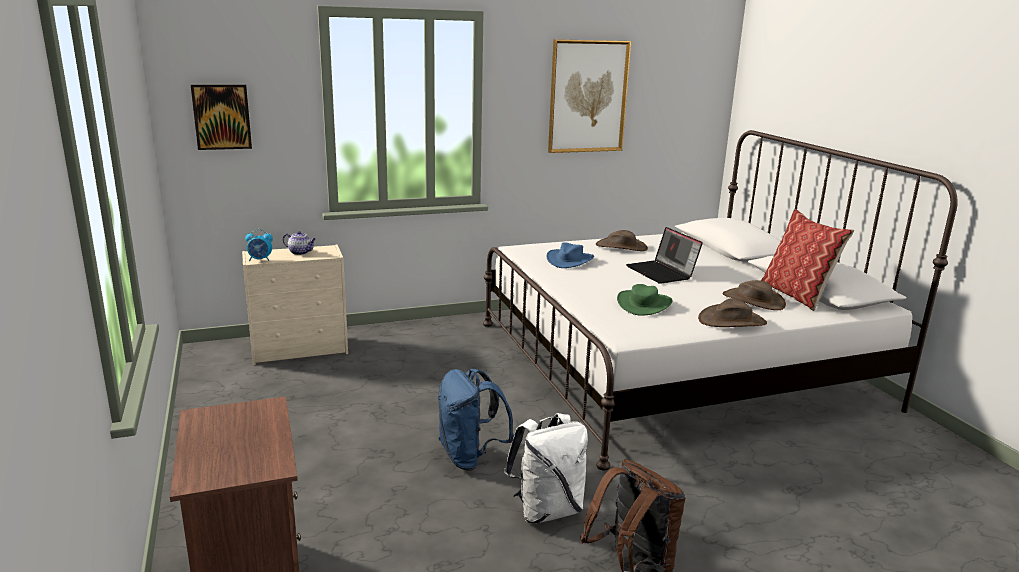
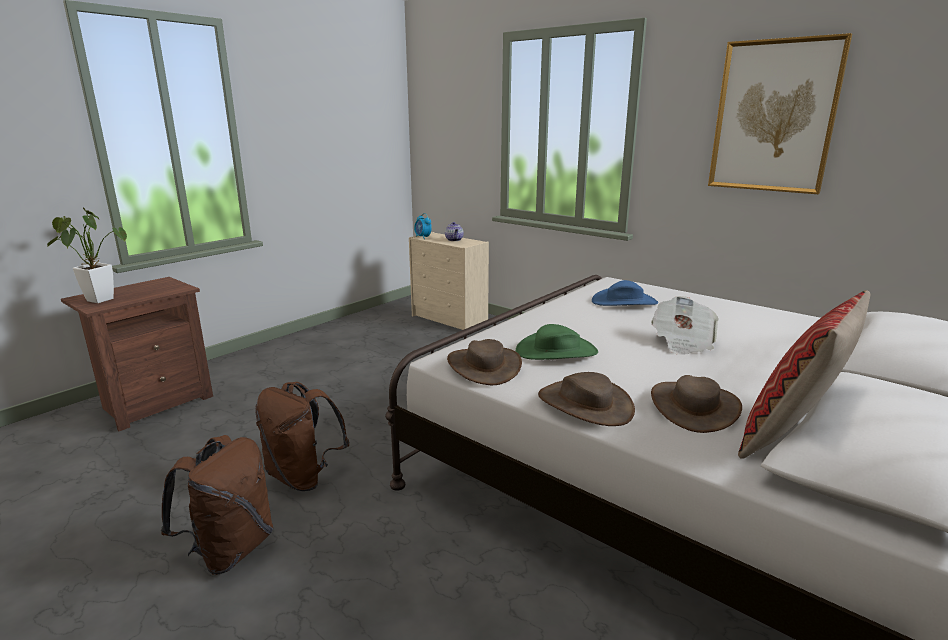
camera: 60 degrees right, 0 degrees up
(222, 117) = (442, 128): picture -> none
(228, 466) = (97, 299): none -> potted plant
(470, 457) = (360, 420): blue backpack -> none
(547, 510) = (303, 477): white backpack -> brown backpack
(621, 246) = (724, 311): brown hat -> brown hat (484, 366)
(662, 272) = (682, 342): laptop -> newspaper

